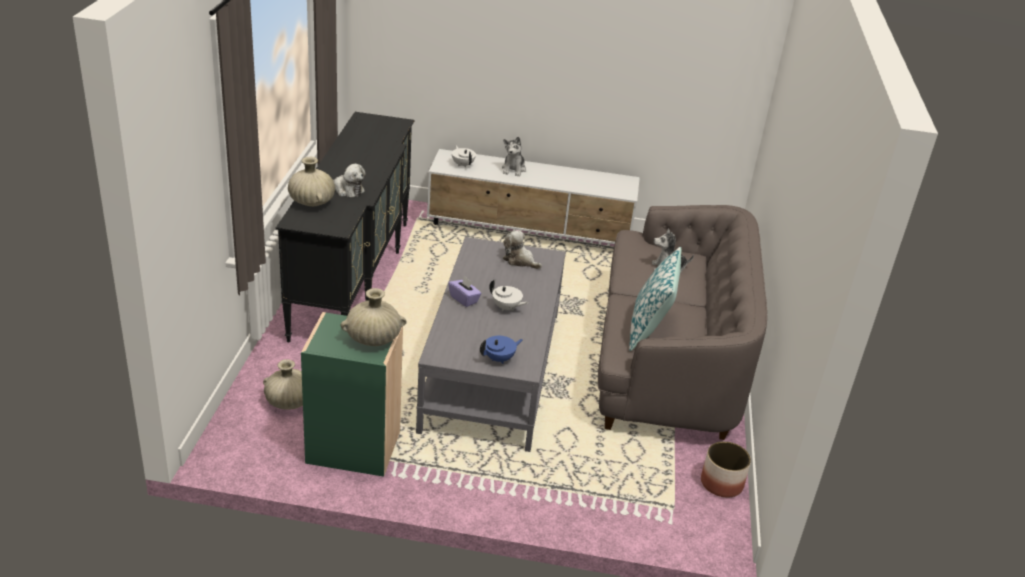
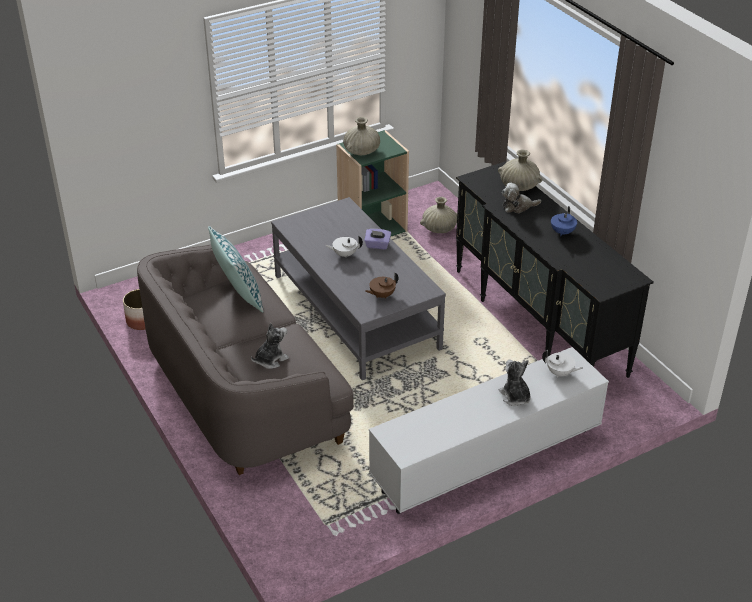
camera: 145 degrees right, 5 degrees up
(499, 359) = (308, 221): blue teapot -> blue teapot (562, 232)
(520, 260) = (381, 295): plush toy -> brown teapot

